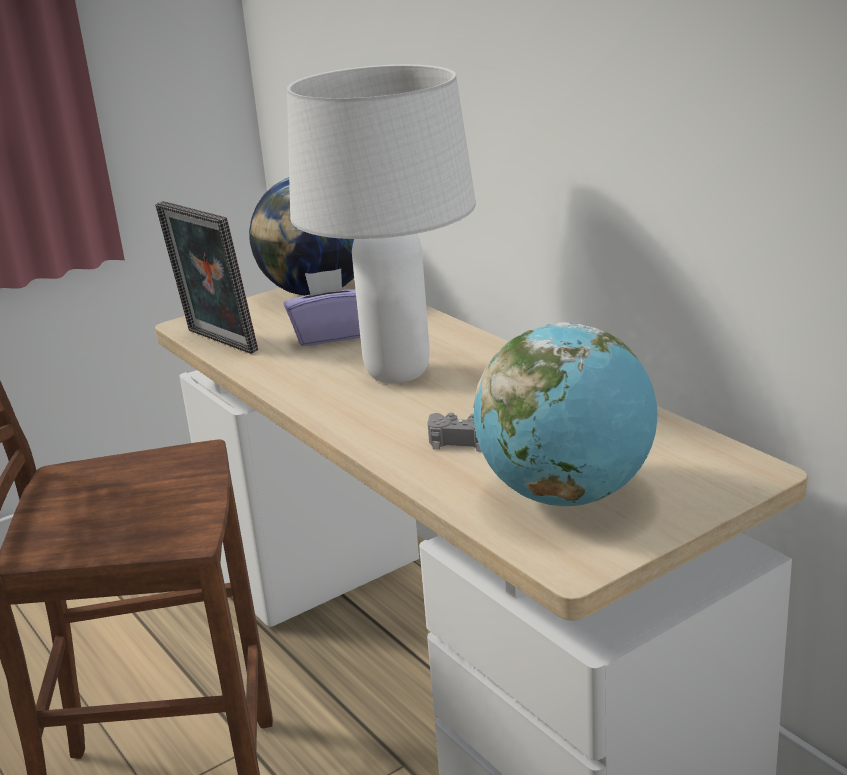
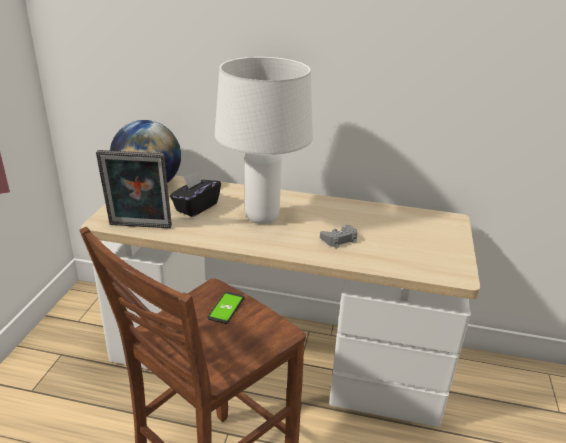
camera: 45 degrees left, 5 degrees up
(173, 482) = (226, 308): none -> phone
(331, 335) = (196, 207): purple tissue box -> black tissue box
(567, 495) = (414, 250): globe -> none

